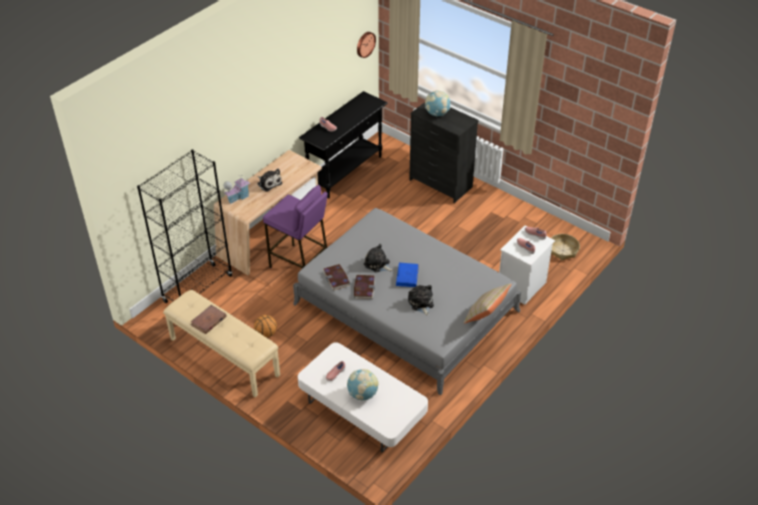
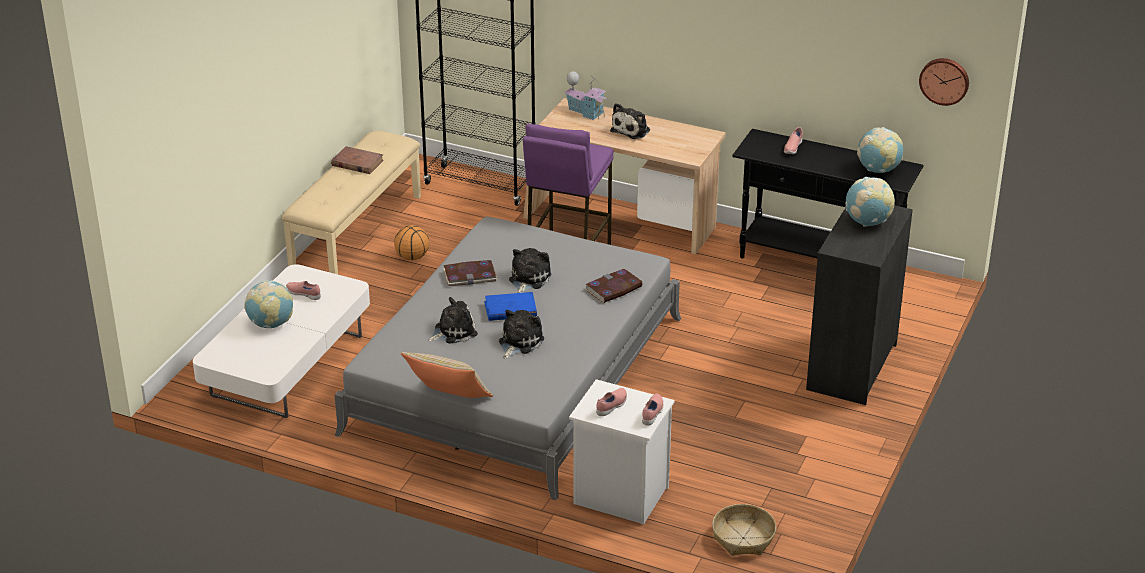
camera: 75 degrees right, 10 degrees down
(336, 278) = (482, 248): book -> book (613, 288)
(363, 105) = (878, 170): none -> globe
(439, 278) = (519, 342): none -> plush toy

